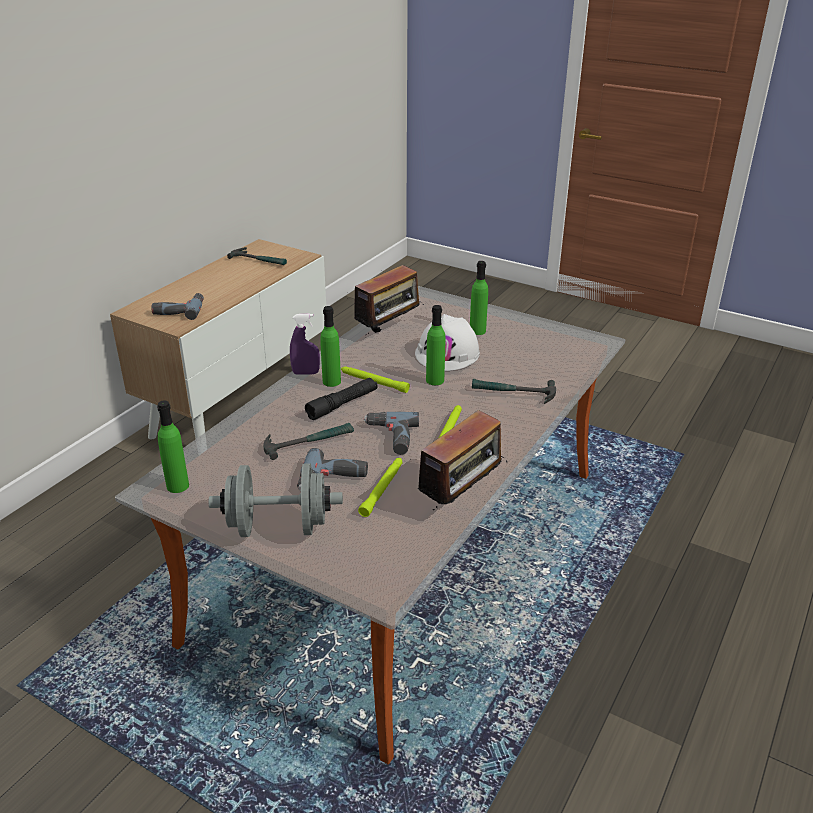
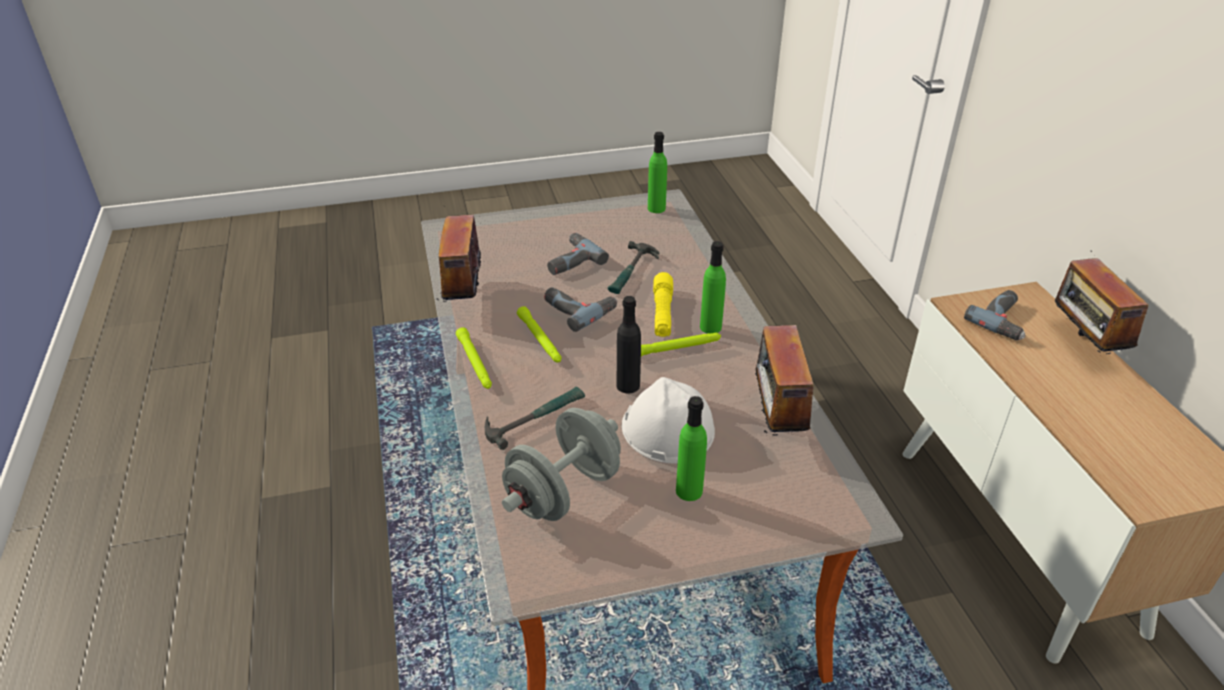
camera: 135 degrees right, 5 degrees up
(180, 287) = (1083, 345): none -> radio
(259, 260) = (1148, 447): hammer -> none
(278, 527) = (556, 222): grey dumbbell -> grey dumbbell (563, 491)
(306, 373) = (746, 321): purple spray bottle -> none
(342, 404) = (662, 313): black flashlight -> yellow flashlight
(382, 489) = (527, 273): green flashlight -> green flashlight (475, 363)
(435, 380) = (628, 385): green bottle -> black bottle

